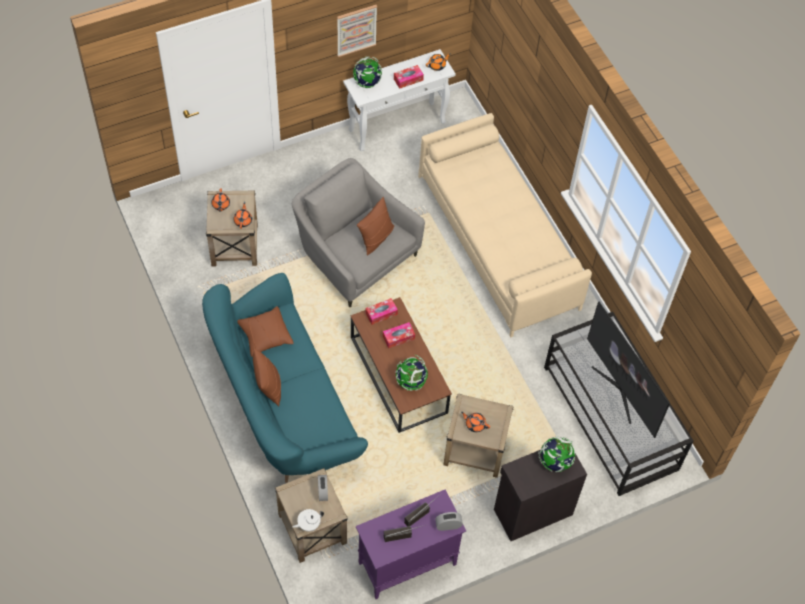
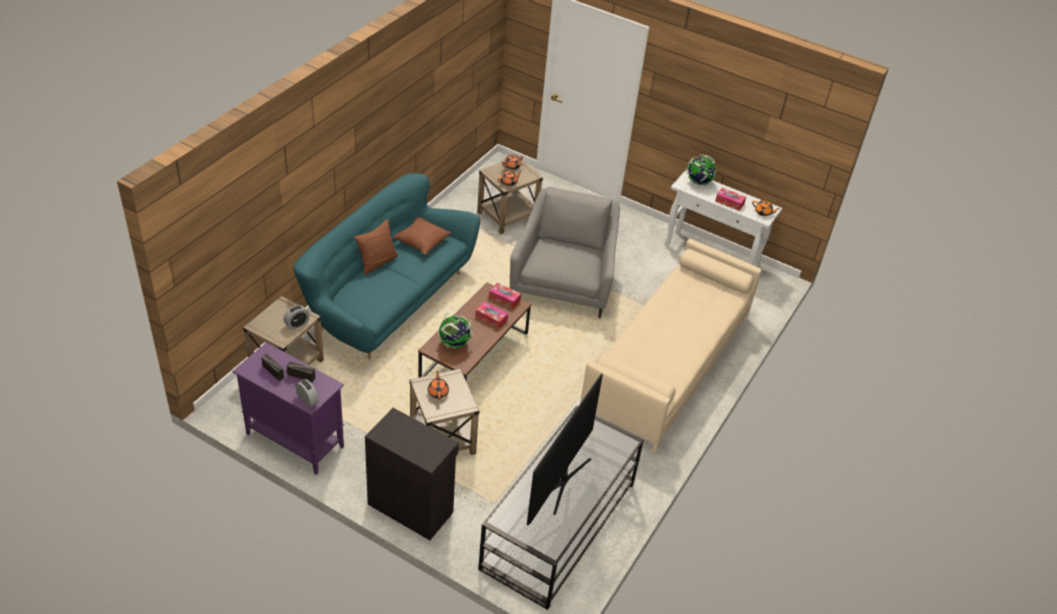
camera: 55 degrees right, 15 degrees down
(308, 524) = (260, 328): white teapot -> none
(356, 30) = (712, 122): picture -> none
(376, 238) = (571, 262): brown pillow -> none
(554, 462) = (425, 443): globe -> none

